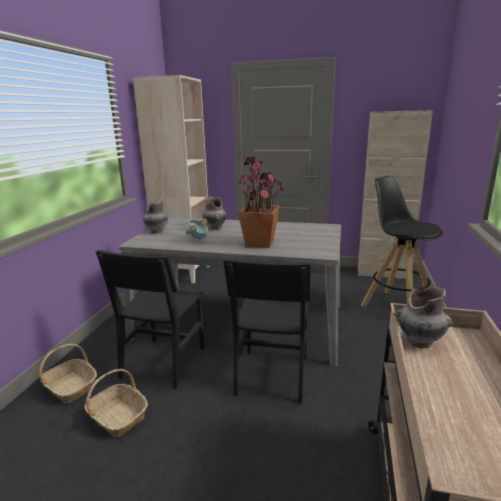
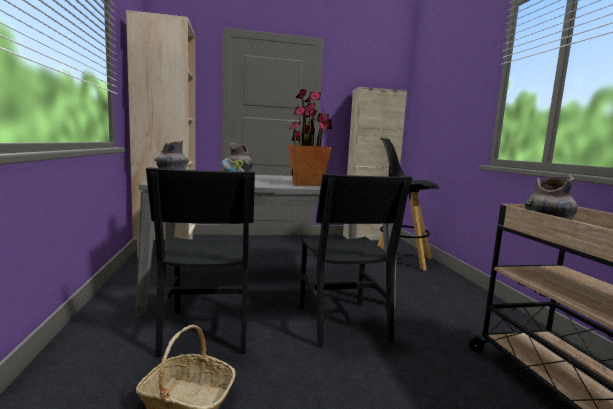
camera: 25 degrees left, 10 degrees down
(70, 387) = (82, 381): basket -> none

